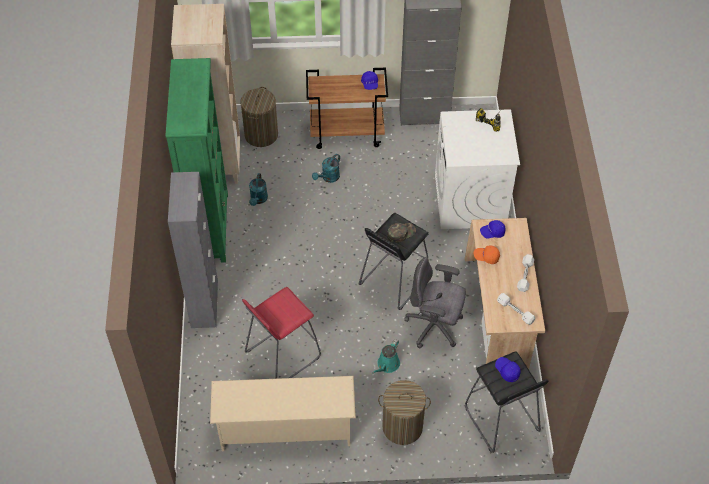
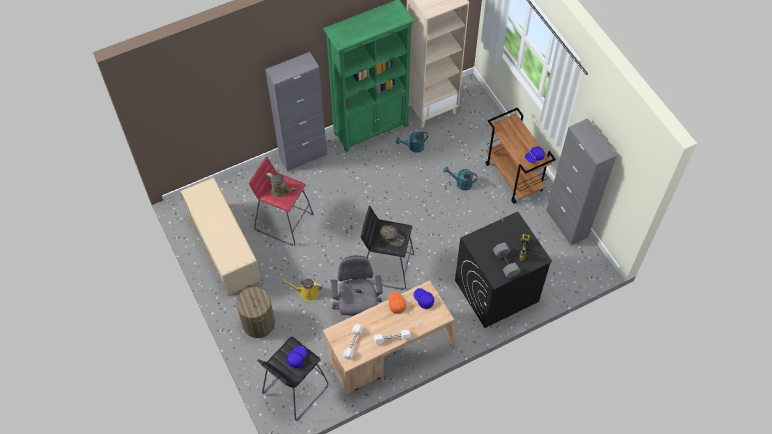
camera: 65 degrees right, 5 degrees up
(261, 134) = (477, 122): laundry basket -> none
(282, 311) = (281, 190): none -> brown watering can
(387, 365) = (307, 292): turquoise watering can -> yellow watering can
(470, 201) = (496, 291): white washing machine -> black washing machine
(496, 143) = (506, 264): none -> grey dumbbell

